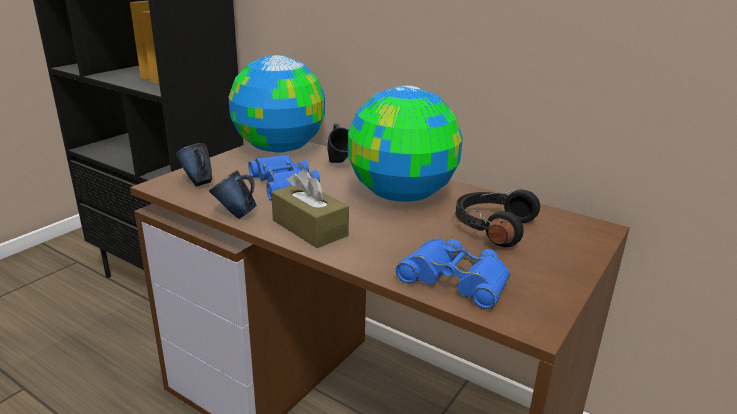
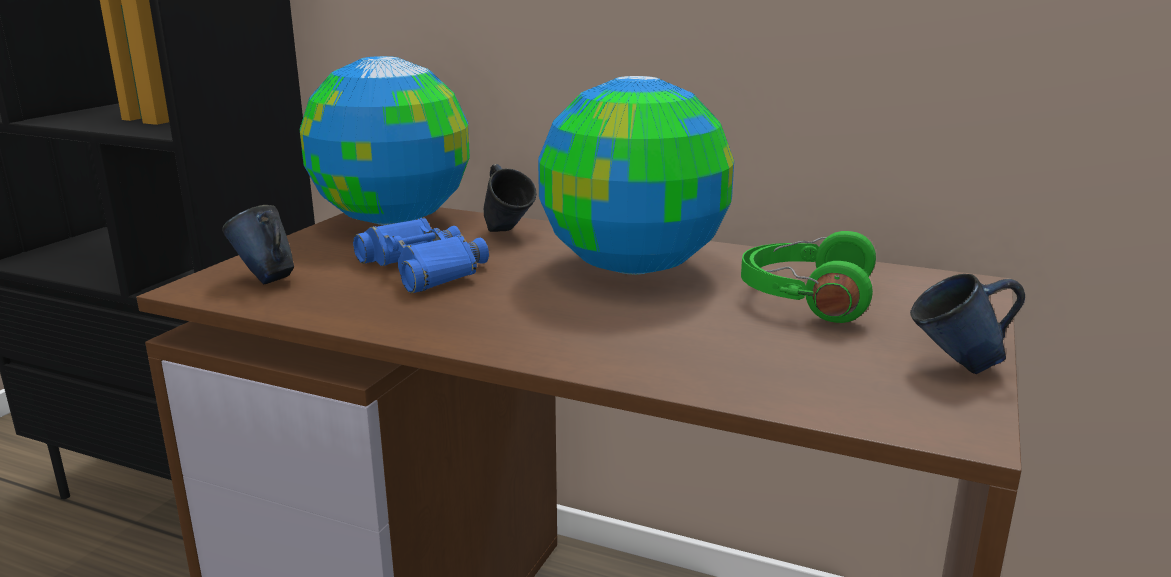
camera: 10 degrees left, 5 degrees down
(235, 215) = (356, 321): blue mug -> blue mug (956, 368)
(309, 228) = (500, 327): brown tissue box -> none
(455, 280) = (791, 378): blue binoculars -> none
(491, 227) = (804, 298): black headphones -> green headphones

